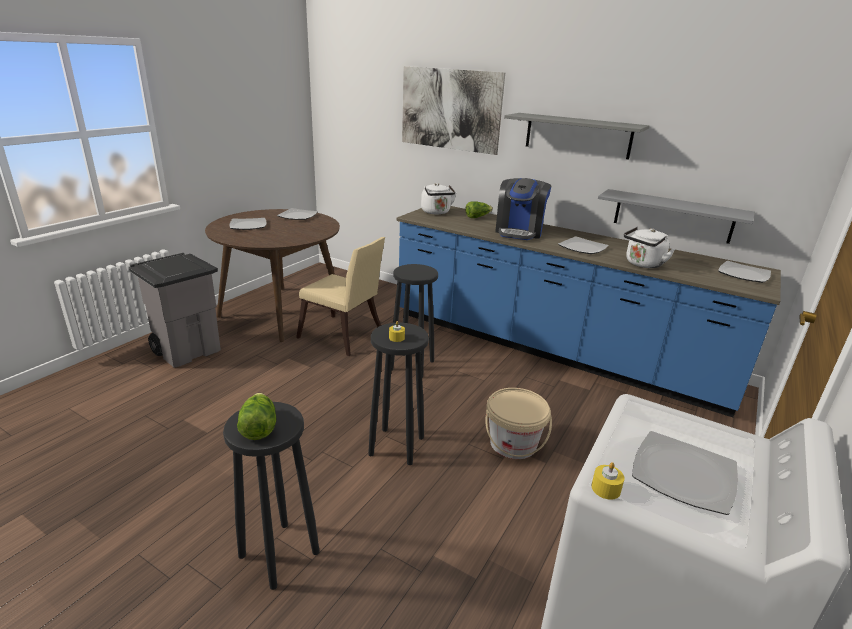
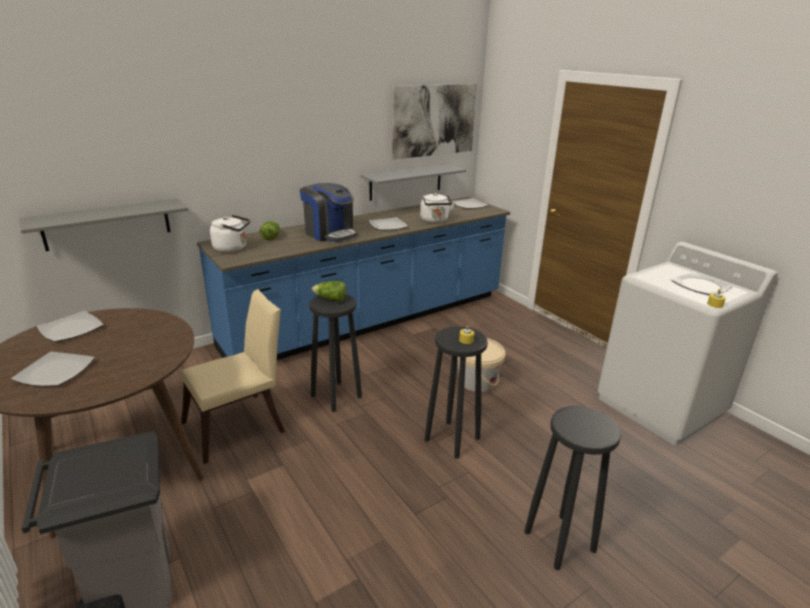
camera: 65 degrees left, 0 degrees up
(258, 427) = (591, 429): lettuce -> lettuce (330, 299)
(450, 109) = (190, 133): picture -> picture (434, 120)
(577, 135) = (329, 135): grey shelf -> grey shelf (107, 224)

